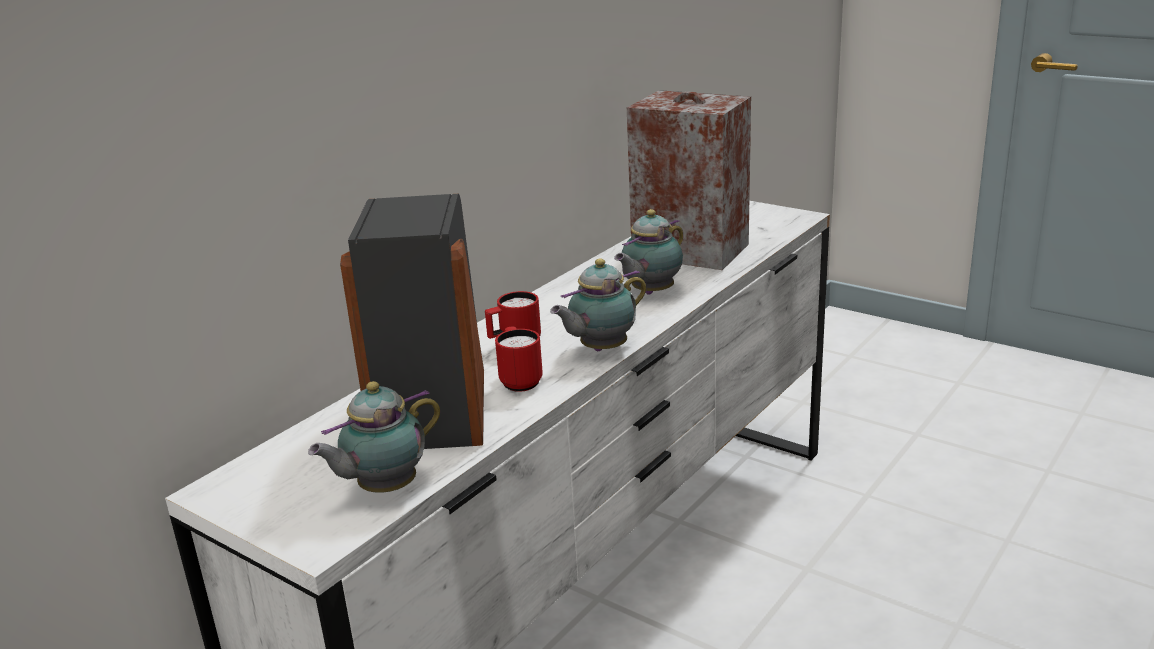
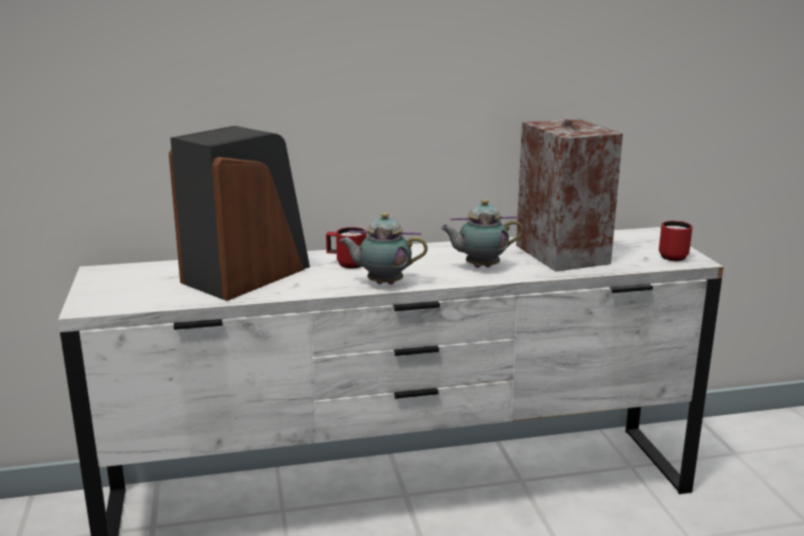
camera: 40 degrees right, 5 degrees down
(384, 489) = (151, 299): teapot -> none
(519, 380) = (309, 281): red mug -> red mug (674, 256)

